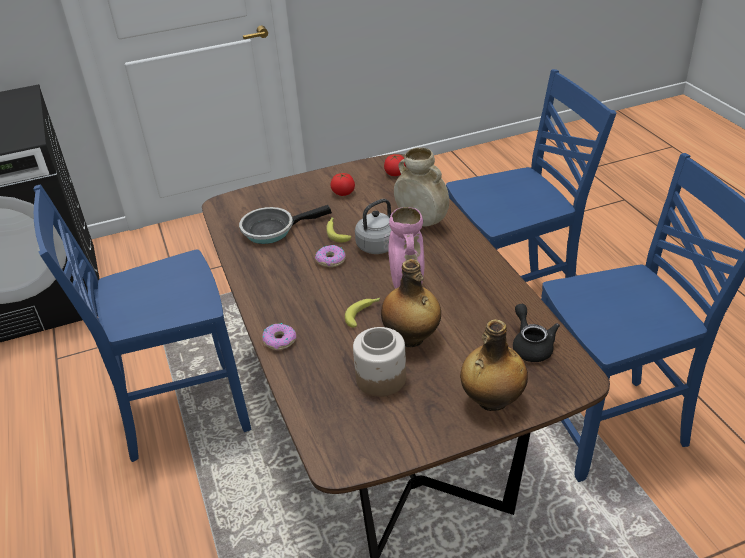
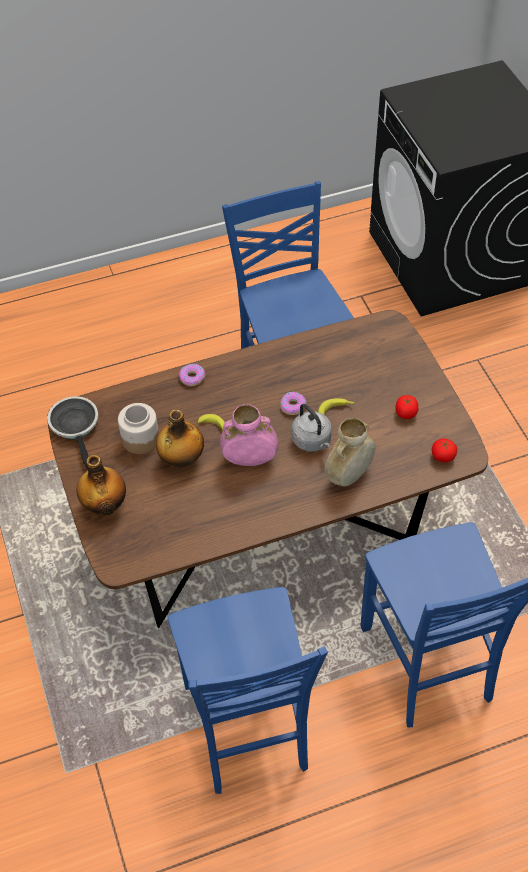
camera: 90 degrees right, 15 degrees up
(272, 230) = (344, 363): frying pan -> frying pan (76, 426)
(531, 345) = (160, 539): black teapot -> none

